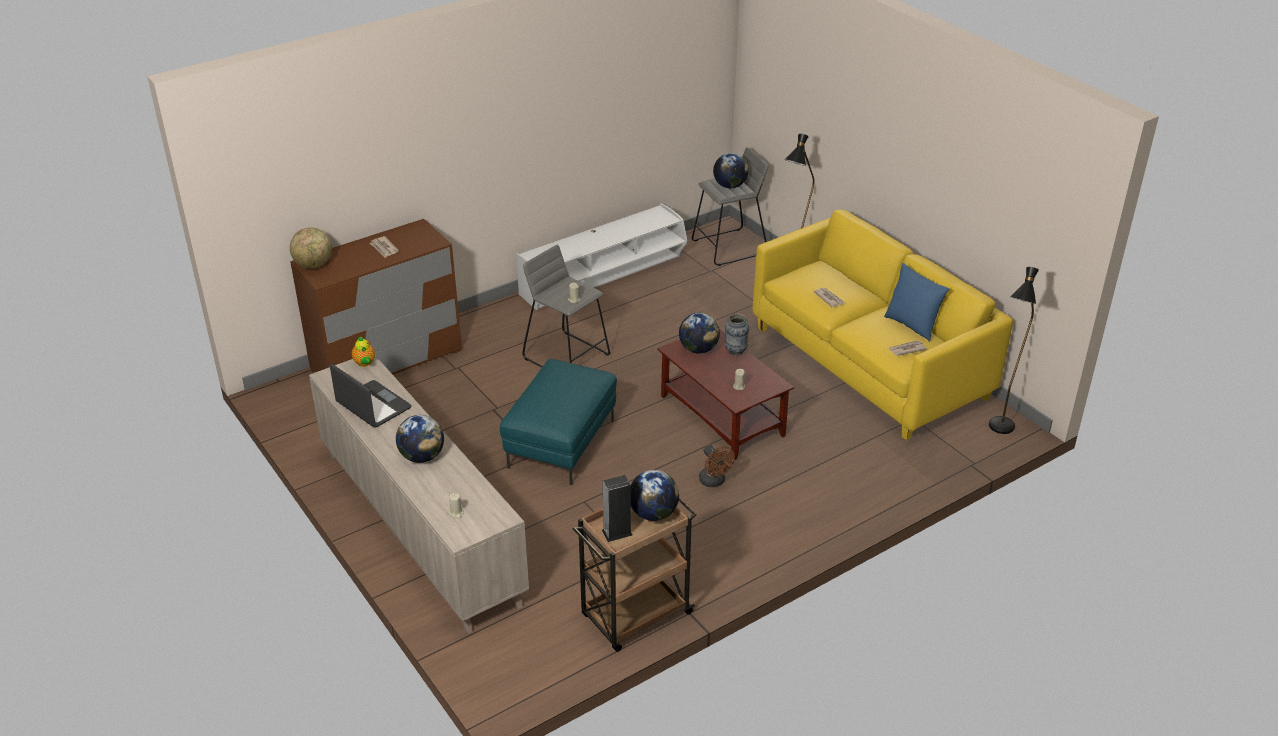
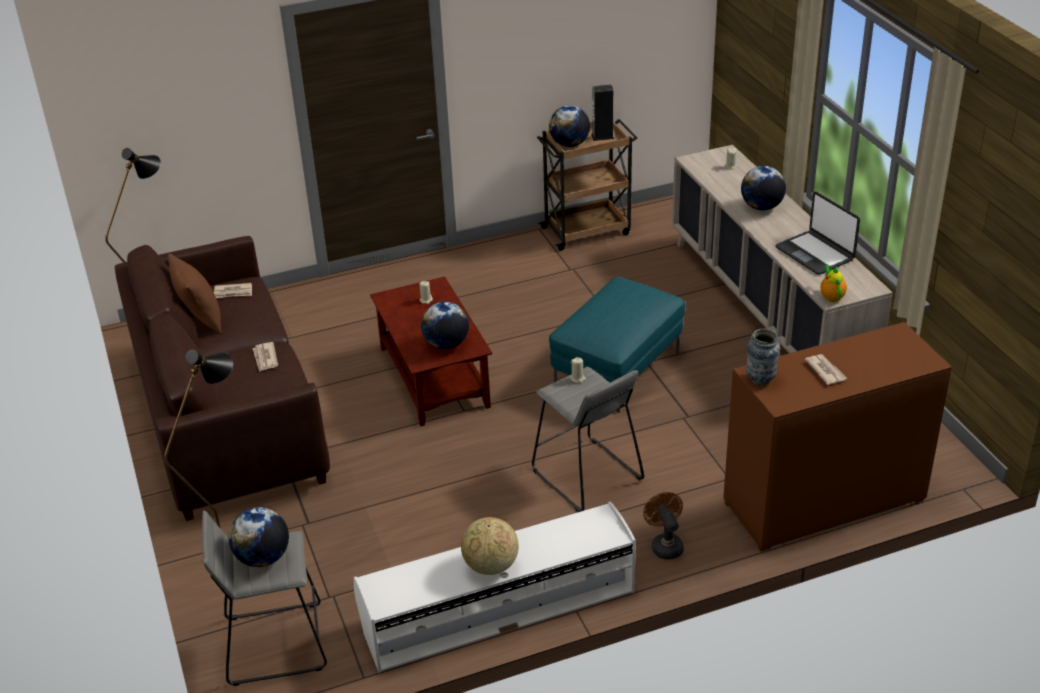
camera: 165 degrees left, 0 degrees up
(314, 265) = (916, 355): globe -> globe (490, 566)
(714, 482) = (475, 315): brown fan -> brown fan (665, 545)
(735, 351) = (406, 337): vase -> vase (760, 379)
(869, 363) = (228, 417): yellow sofa -> brown sofa
(912, 325) = (200, 320): blue pillow -> brown pillow

